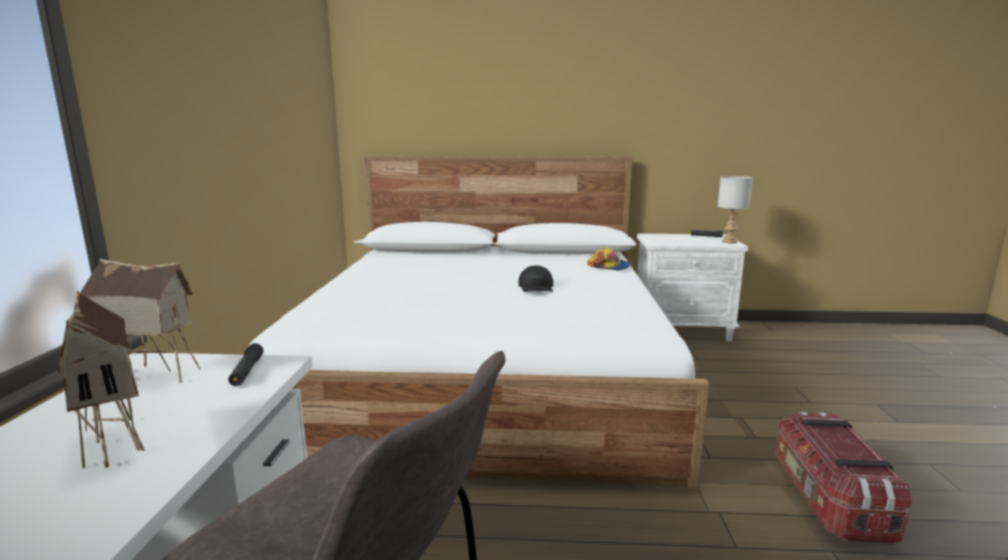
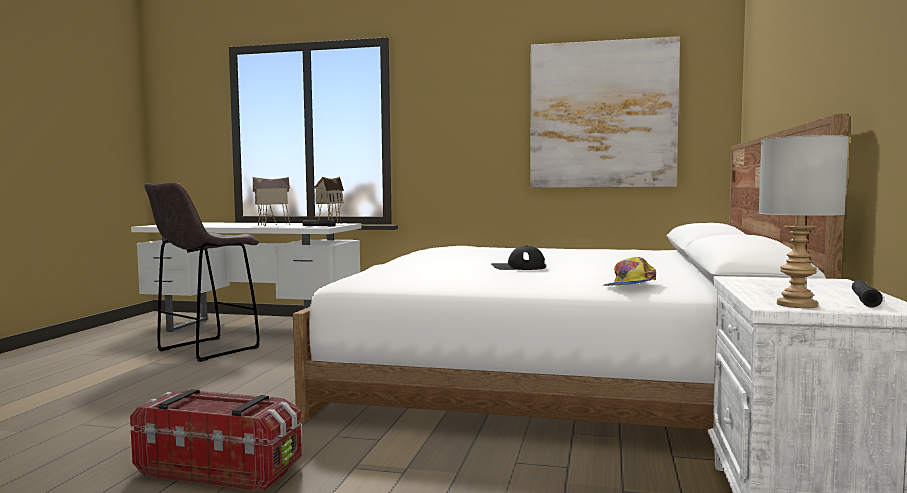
camera: 100 degrees right, 10 degrees down
(286, 120) = (602, 115): none -> picture

